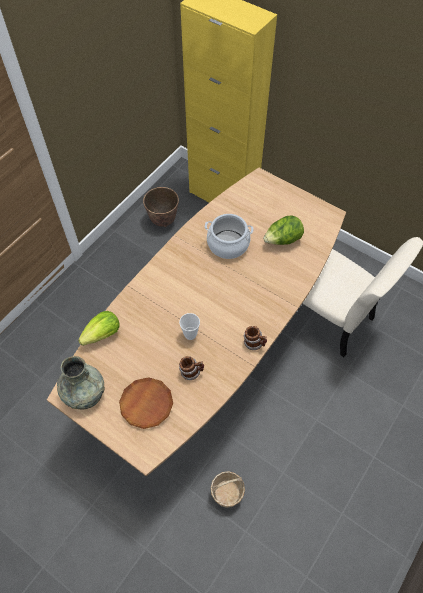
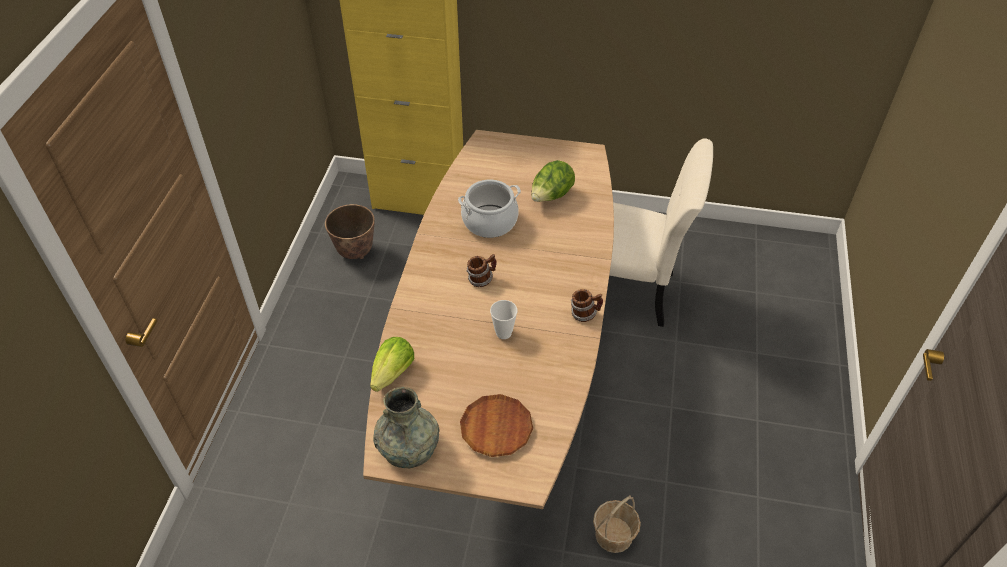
camera: 25 degrees left, 10 degrees down
(191, 372) = (530, 372): mug -> mug (481, 279)

